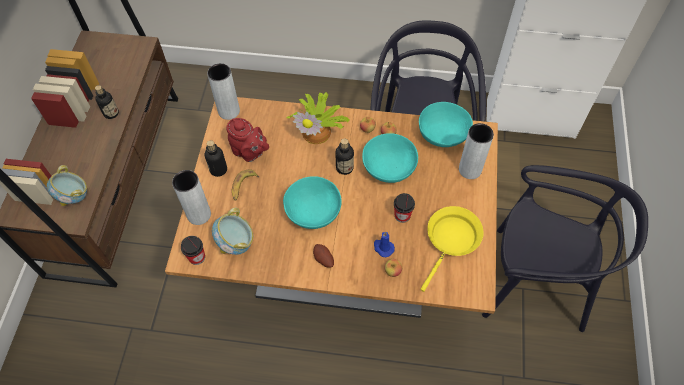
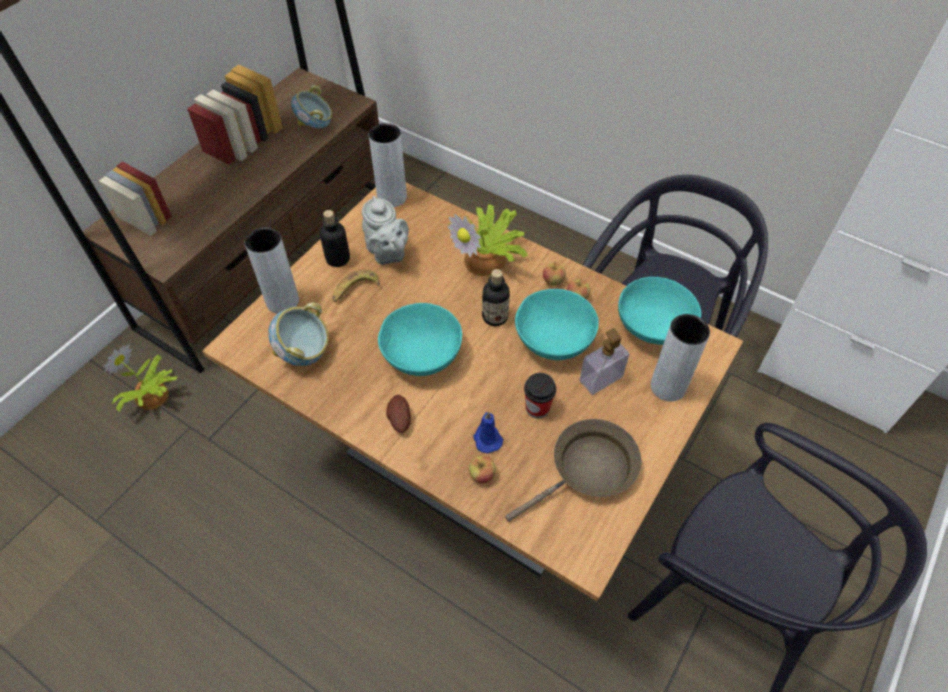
camera: 25 degrees right, 5 degrees down
(74, 196) = (180, 236): bowl -> bowl (315, 126)
(89, 320) = (151, 397): none -> potted plant
(111, 113) = (275, 163): bottle -> none
(197, 257) = (248, 350): cup -> none
(250, 152) = (387, 253): red teapot -> grey teapot
(429, 181) = (601, 379): none -> soap dispenser
(451, 240) = (588, 470): yellow frying pan -> brown frying pan

